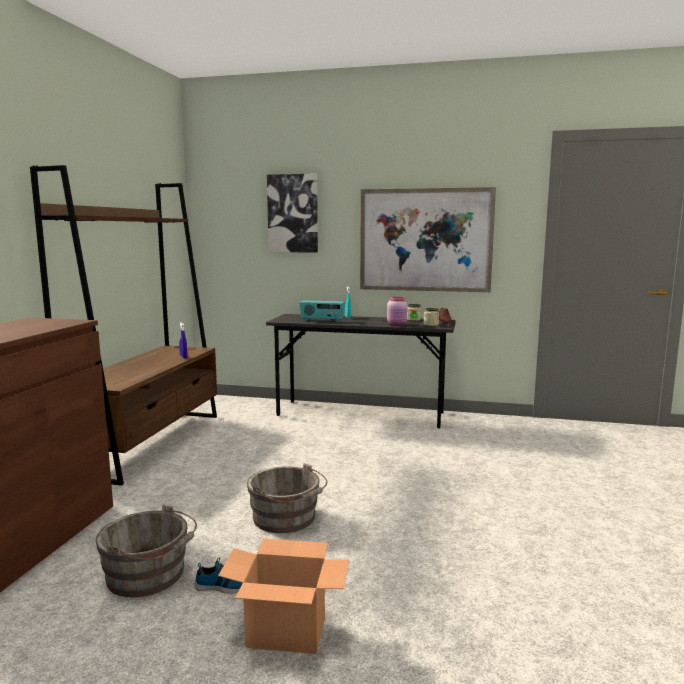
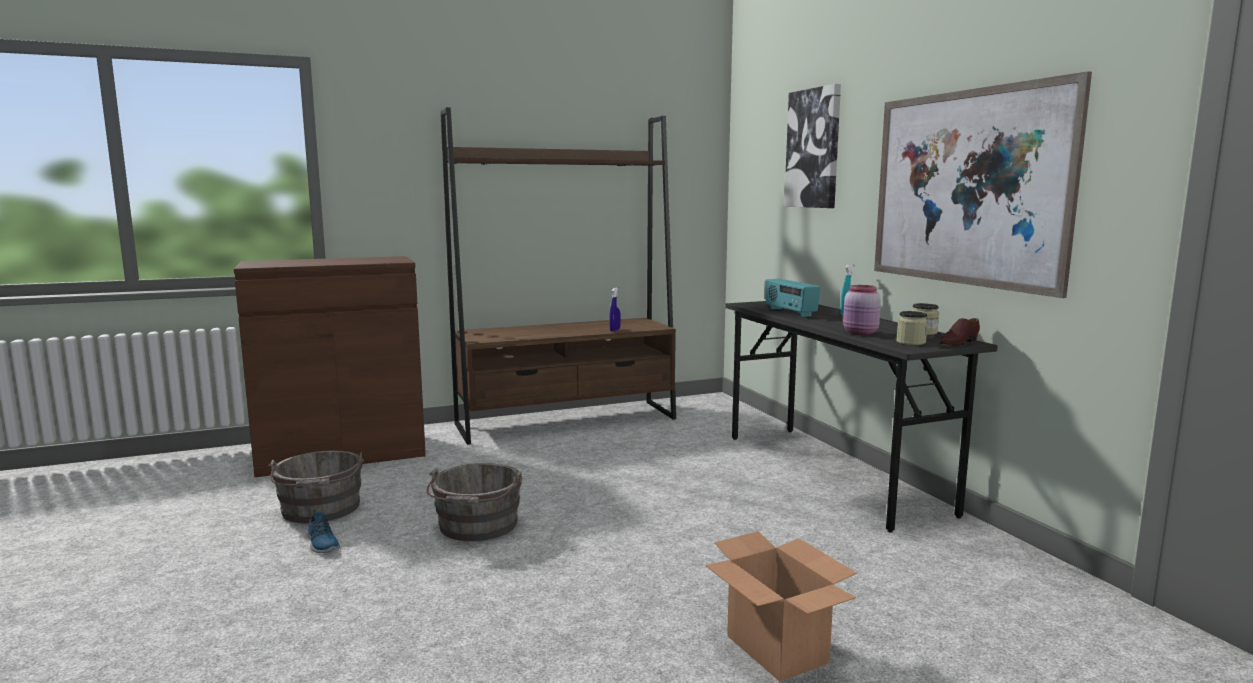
camera: 55 degrees right, 0 degrees up
(287, 632) = (259, 596): cardboard box -> cardboard box (778, 650)

